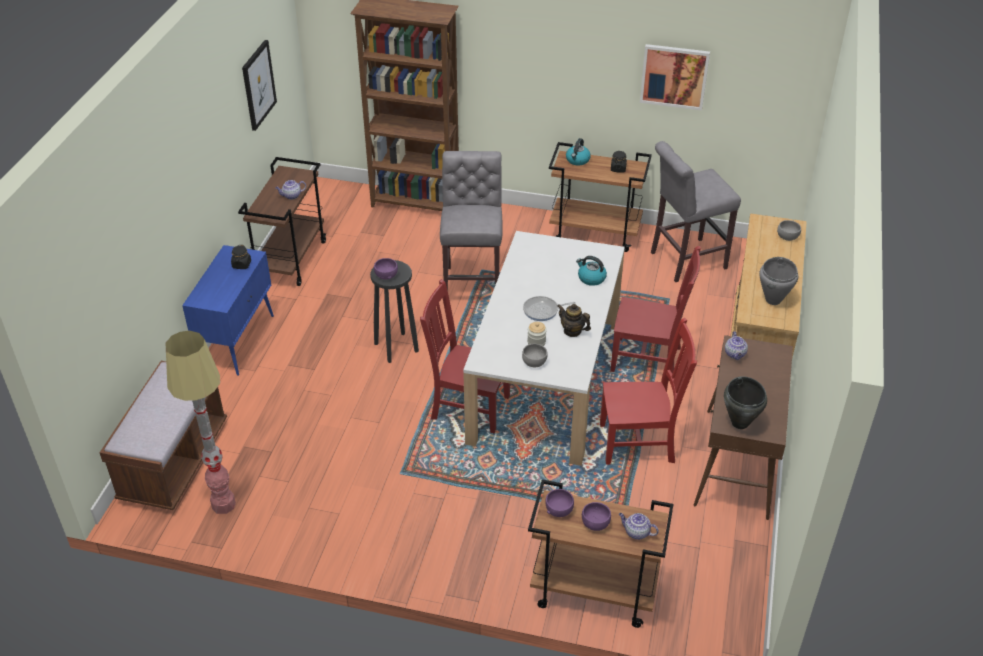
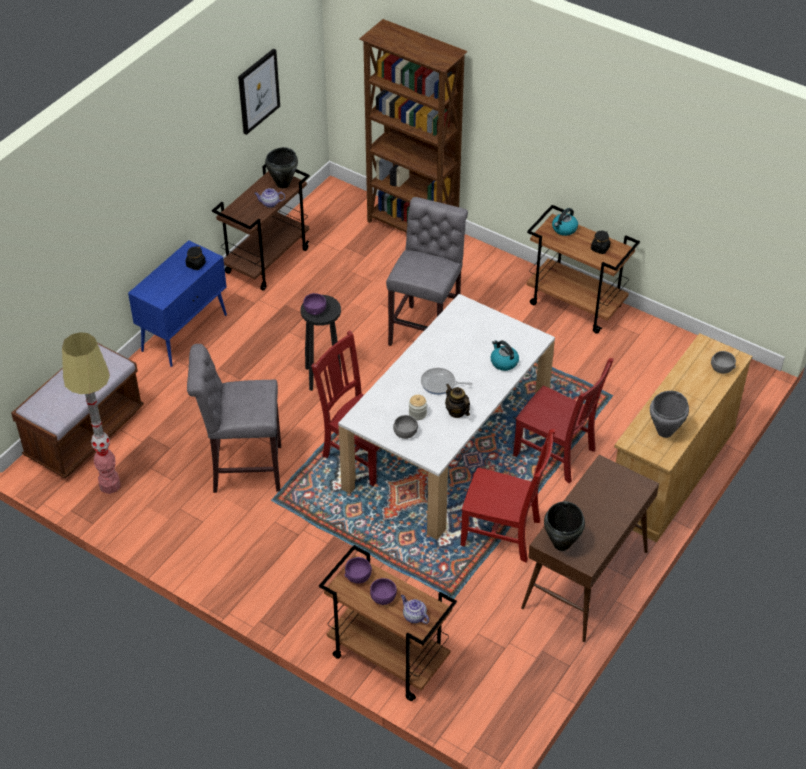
camera: 20 degrees right, 5 degrees up
(295, 177) = (282, 184): none -> black cooking pot
(674, 76) = (666, 171): picture -> none
(684, 261) = (650, 359): grey stool -> grey stool (242, 469)
(735, 354) = (597, 476): teapot -> none

